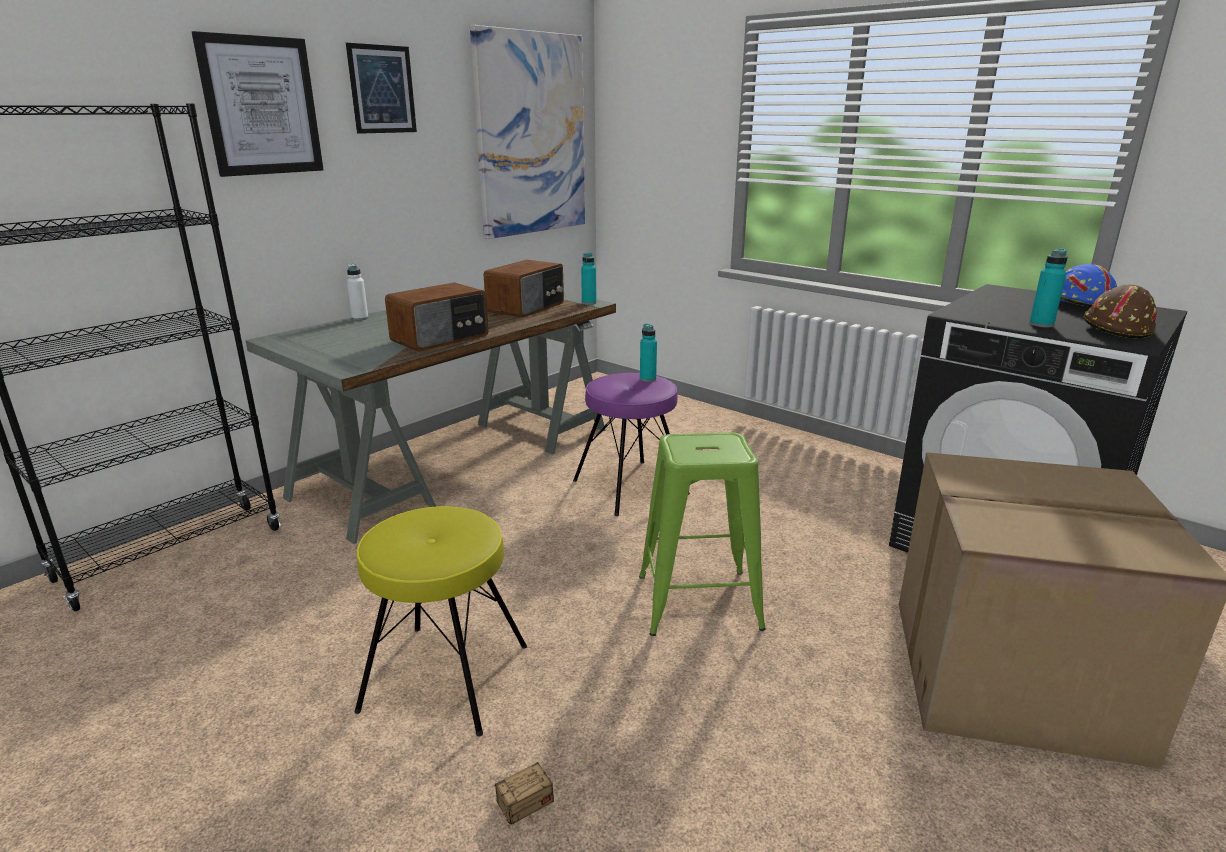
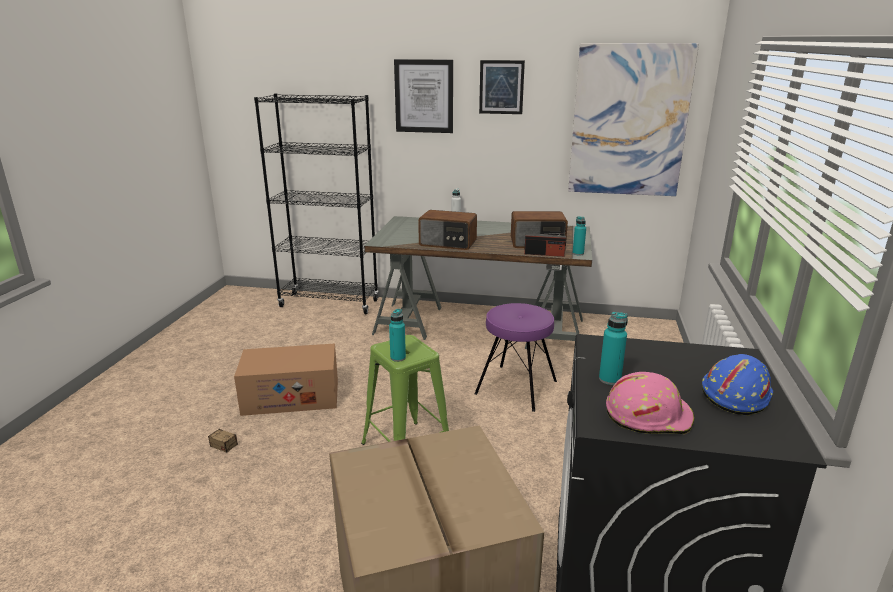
camera: 60 degrees right, 0 degrees up
(445, 676) = (291, 396): yellow stool -> cardboard box
(566, 312) = (544, 254): none -> radio
(648, 379) = (537, 316): turquoise bottle -> turquoise bottle (398, 358)
(1116, 329) = (648, 415): brown hard hat -> pink hard hat

